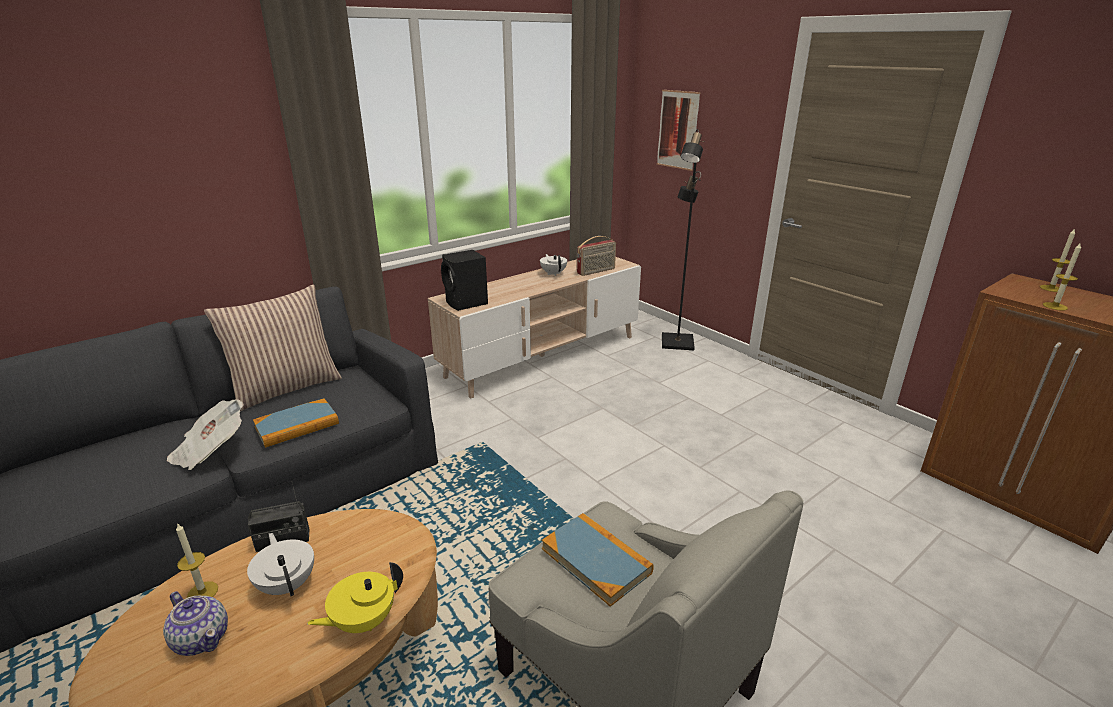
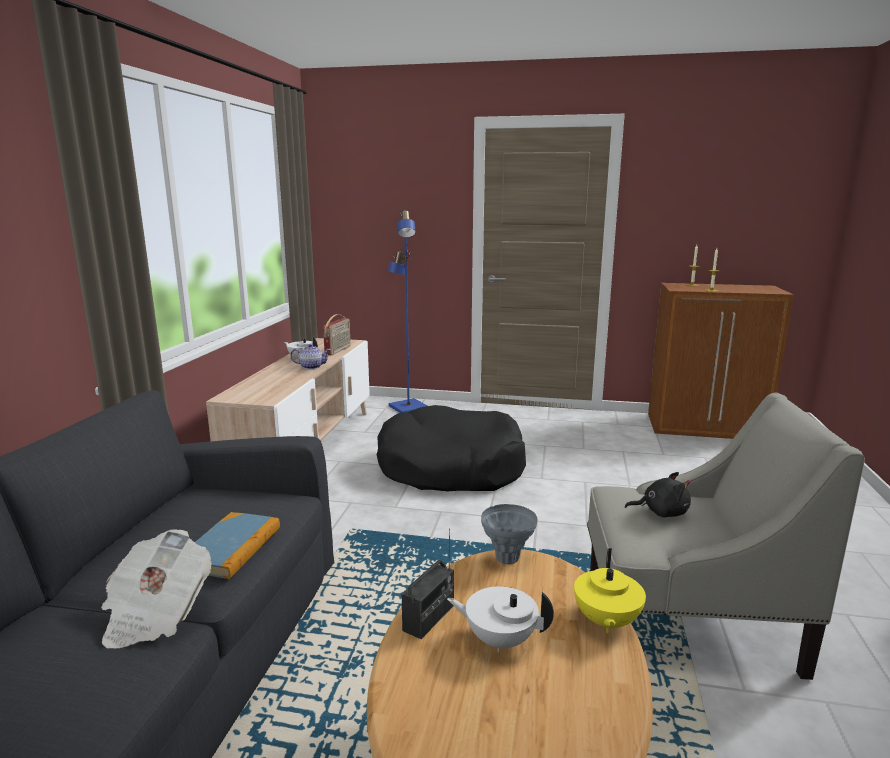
camera: 40 degrees left, 10 degrees down
(202, 592) = (434, 694): candle -> none
(202, 638) = (508, 719): teapot -> teapot (311, 367)
(286, 388) = (141, 528): pillow -> none
(397, 527) = (507, 559): none -> grey vase
(467, 303) = (260, 395): black speaker -> none
(596, 560) = (661, 512): book -> black plush toy
(630, 419) = (450, 467): none -> black dog bed
(677, 342) = (408, 407): black floor lamp -> blue floor lamp
(678, 130) = (366, 215): picture -> none

